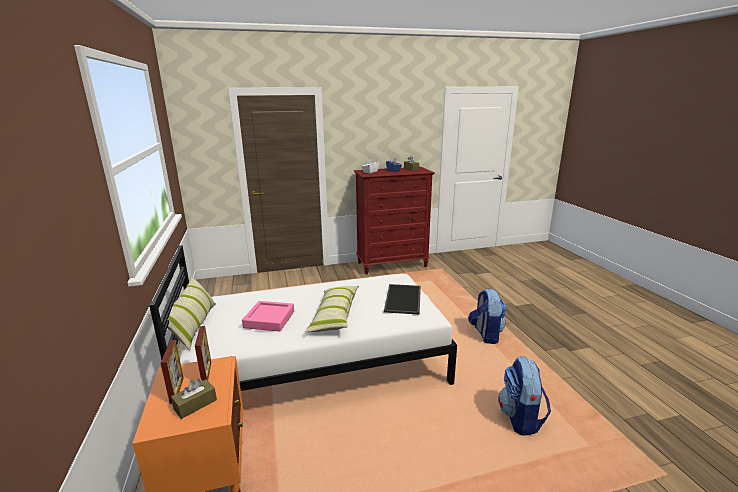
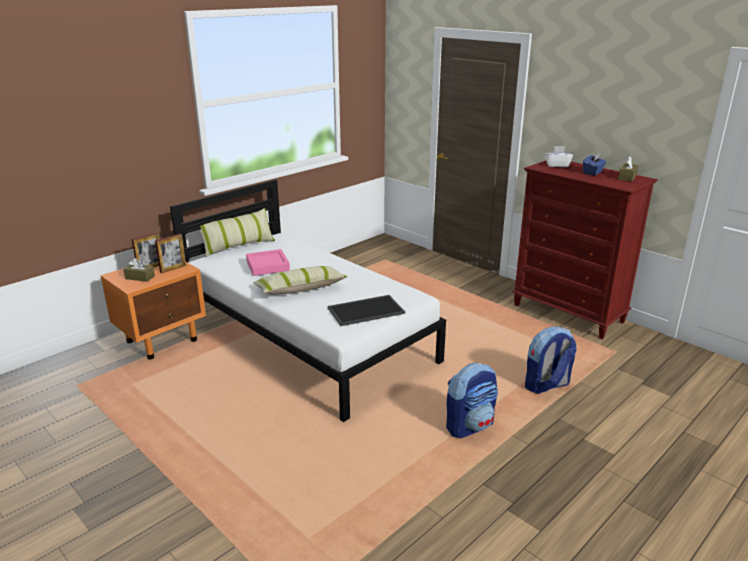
camera: 60 degrees right, 5 degrees up
(521, 418) = (320, 480): backpack -> backpack (546, 385)

